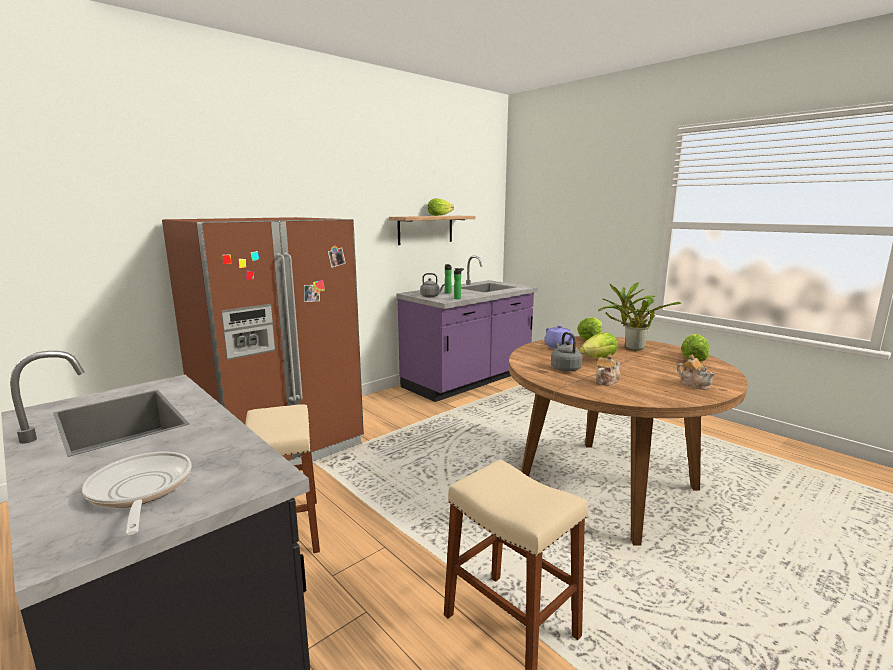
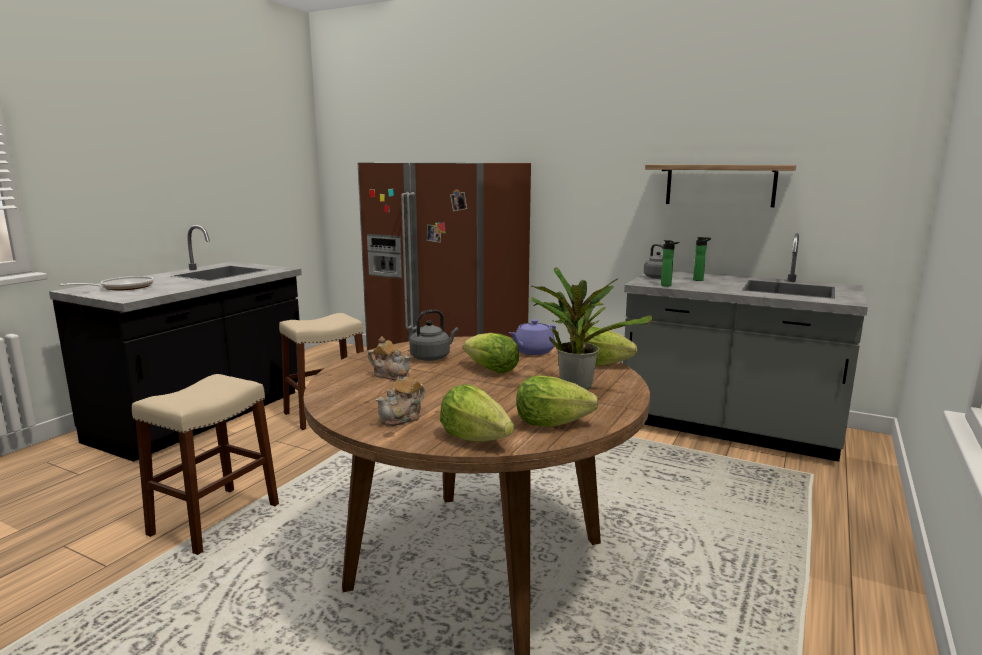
camera: 70 degrees right, 0 degrees up
(439, 215) = (736, 164): lettuce -> lettuce (475, 438)
(468, 380) = (728, 428): purple counter -> grey counter

